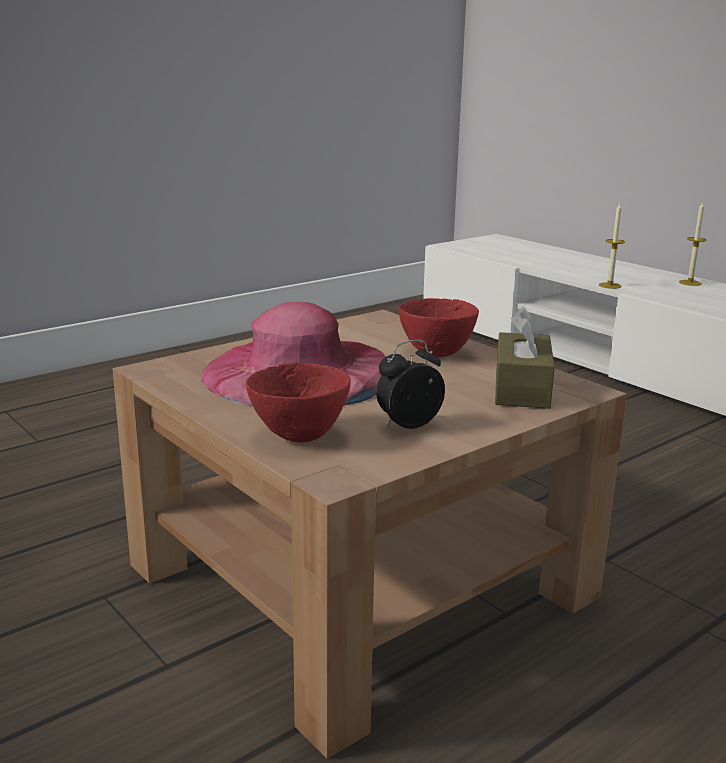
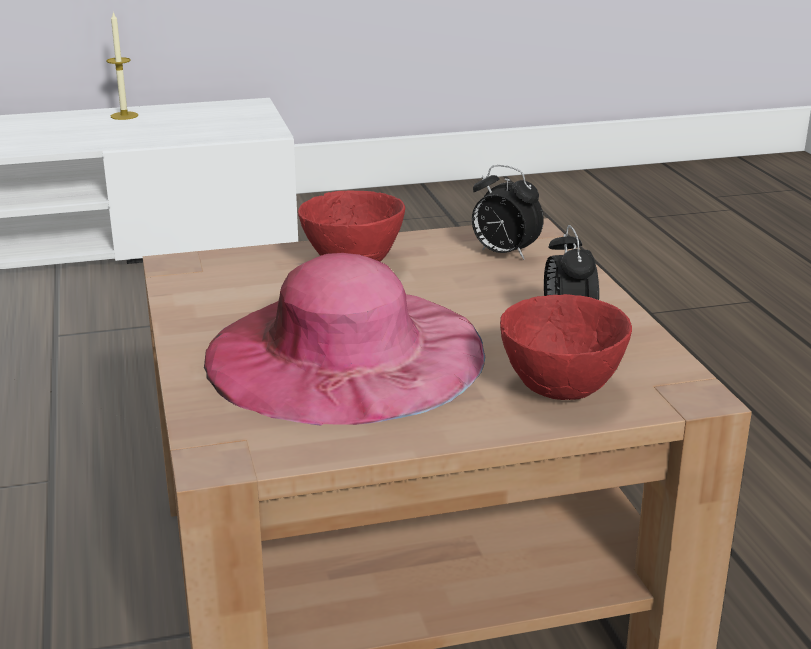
camera: 65 degrees left, 5 degrees up
(521, 388) = (503, 254): brown tissue box -> alarm clock
(610, 285) = (70, 147): candle -> none

